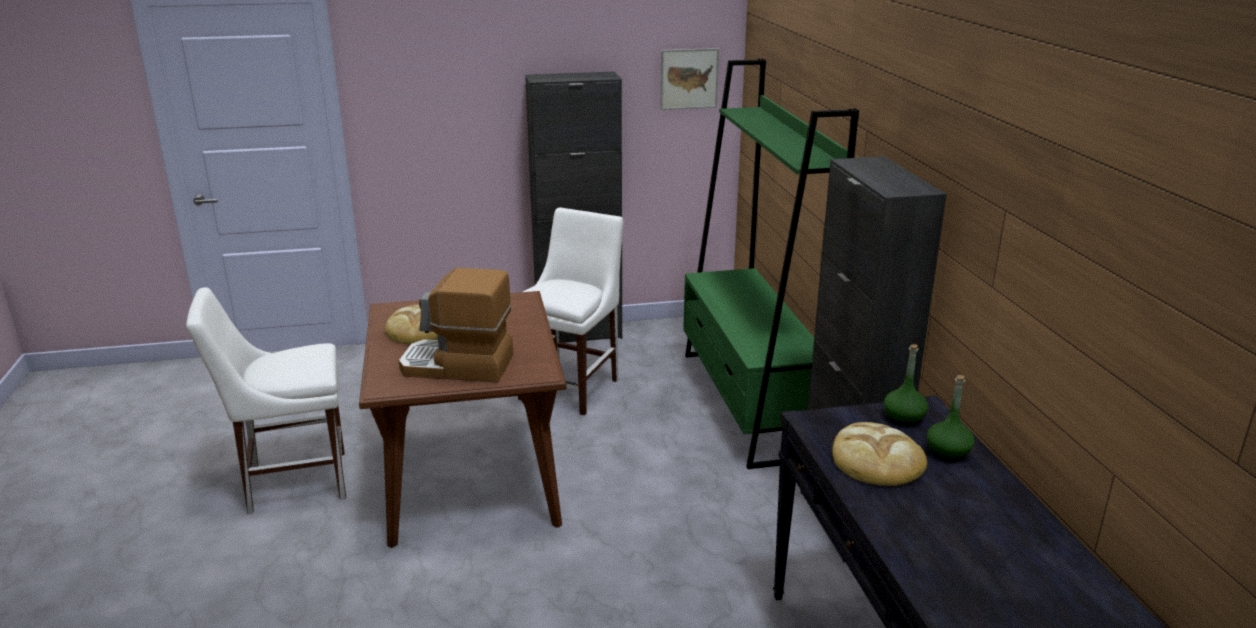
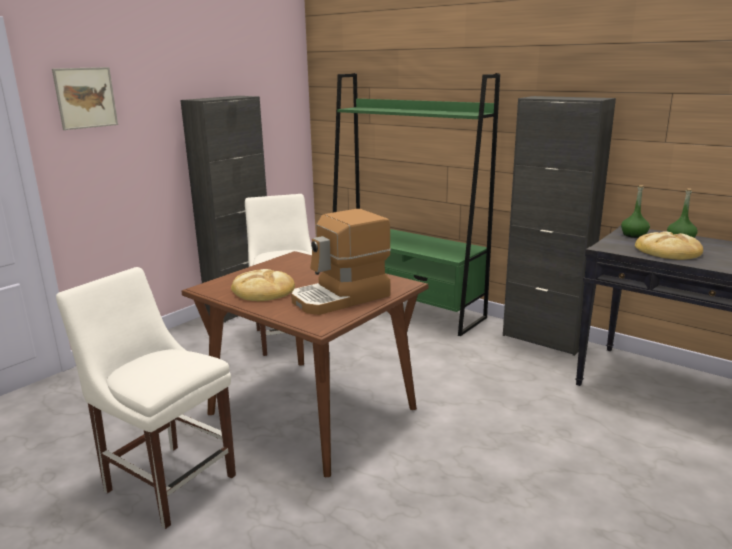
camera: 40 degrees left, 5 degrees down
(291, 482) = (167, 480): white chair -> white chair turned 90 degrees clockwise
(689, 79) = (281, 100): picture -> picture (85, 98)

